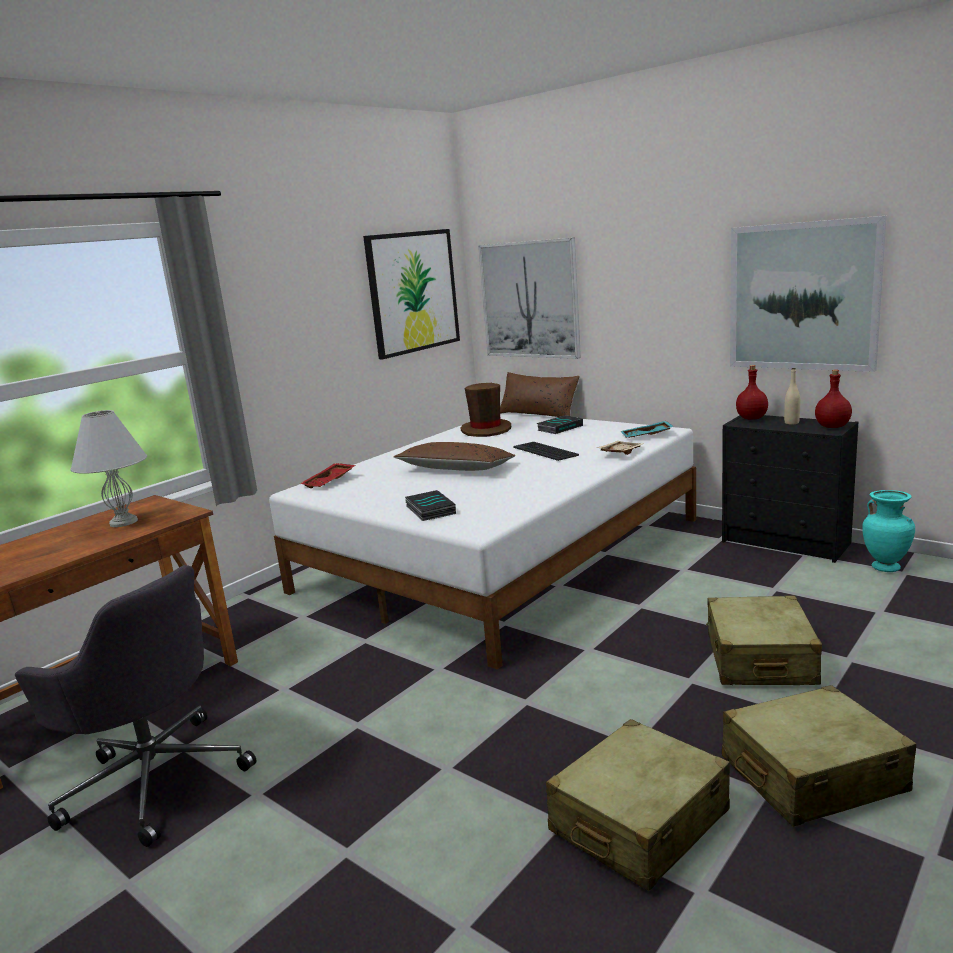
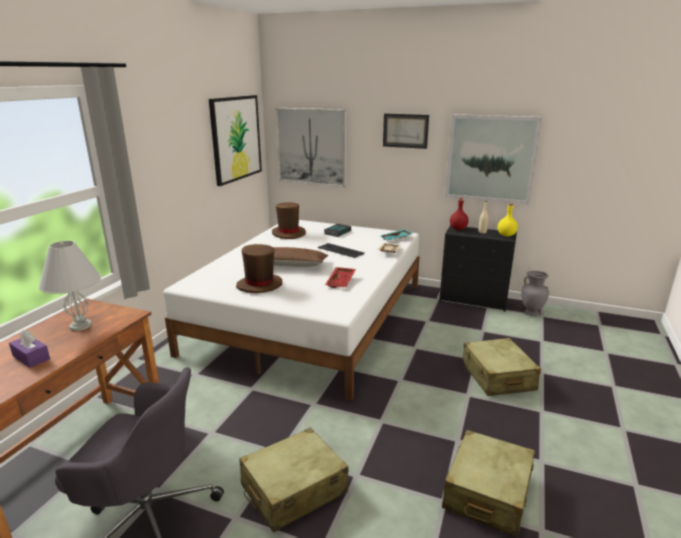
camera: 20 degrees left, 5 degrees up
(48, 551) = (31, 357): none -> purple tissue box
(330, 482) = (204, 277): red tray -> red tray (341, 282)
(394, 492) = (259, 285): none -> brown hat
(429, 510) = (295, 298): book -> none
(538, 414) = (315, 221): brown pillow -> none
(663, 262) = (405, 131): none -> picture
(811, 775) = (559, 447): beige suitcase -> beige suitcase (293, 489)
(832, 427) = (506, 235): red bottle -> yellow bottle
(885, 567) = (531, 313): turquoise vase -> grey vase

